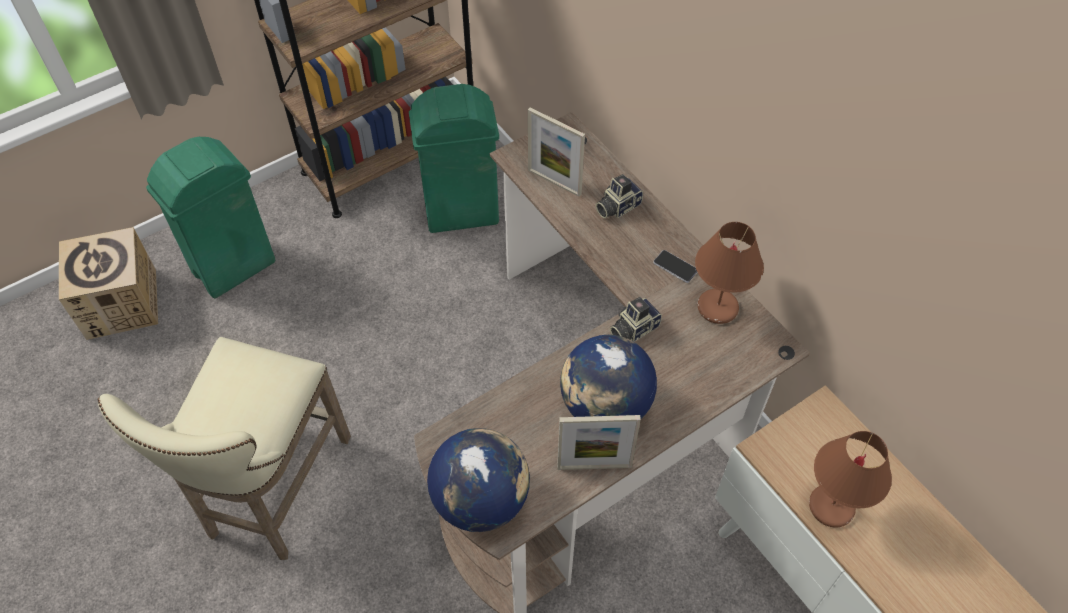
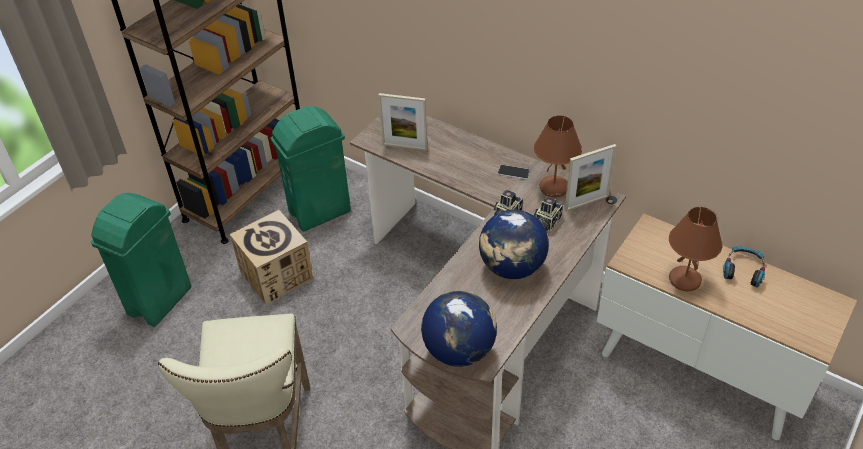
camera: 20 degrees left, 10 degrees down
(122, 304) = (78, 355): cardboard box -> cardboard box (276, 275)
(594, 466) = (524, 305): picture frame -> picture frame (586, 203)
(617, 206) = (455, 149): camera -> camera (545, 223)
(922, 522) = (743, 270): none -> headphones

